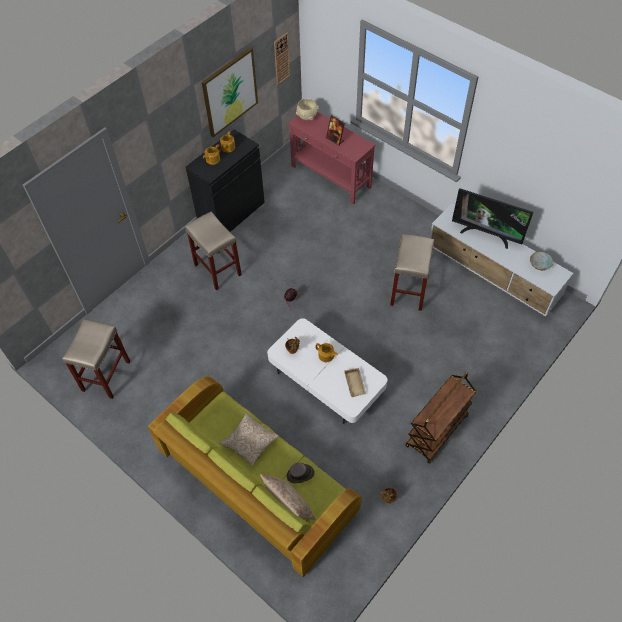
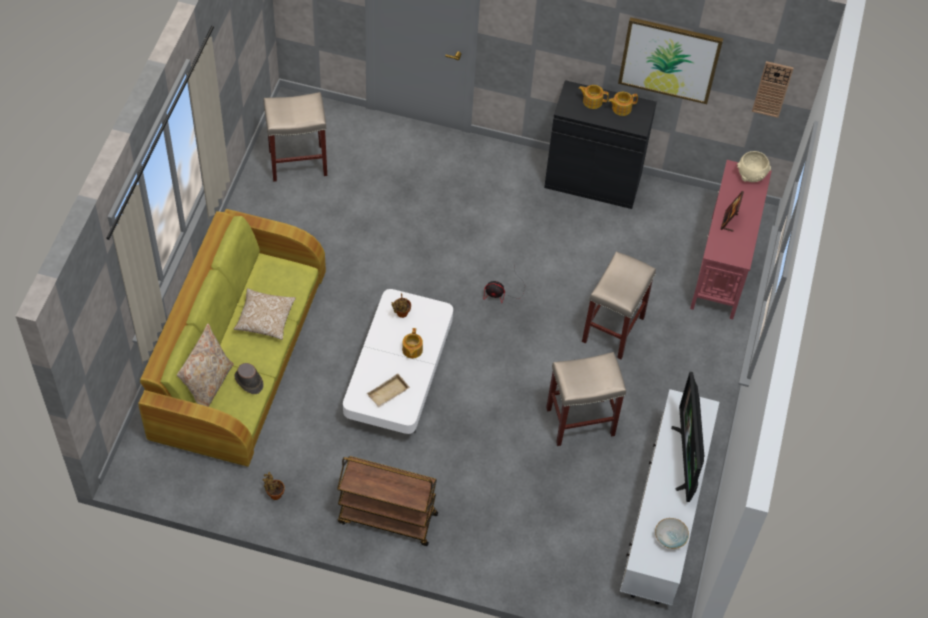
camera: 60 degrees right, 0 degrees up
(218, 270) = (497, 205): beige stool -> beige stool (613, 330)

